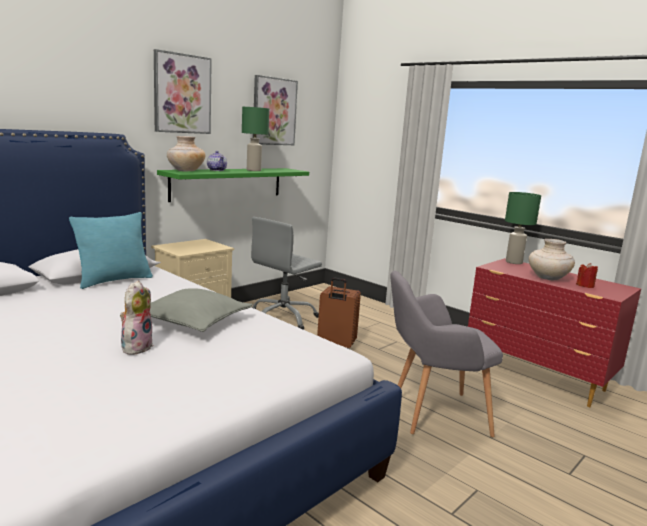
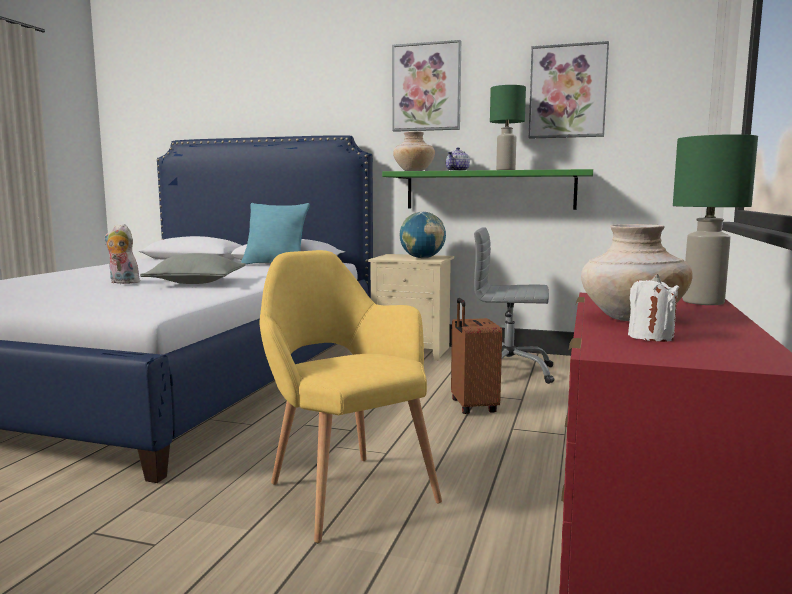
camera: 65 degrees right, 5 degrees down
(136, 347) = (122, 282): plush toy -> plush toy turned 150 degrees counterclockwise
(206, 246) = (422, 258): none -> globe
(432, 414) = (343, 489): grey armchair -> yellow armchair
(585, 285) = (650, 337): red candle -> white candle

